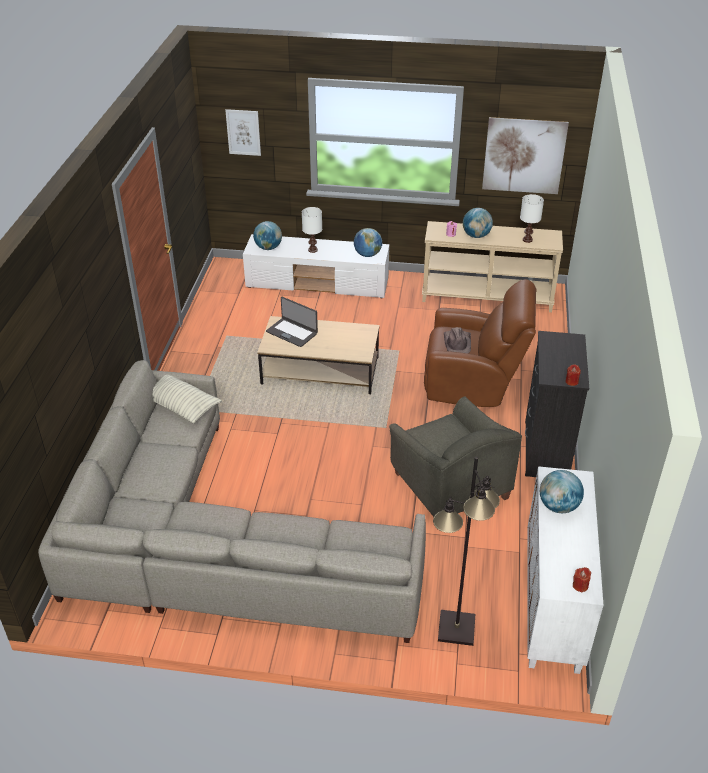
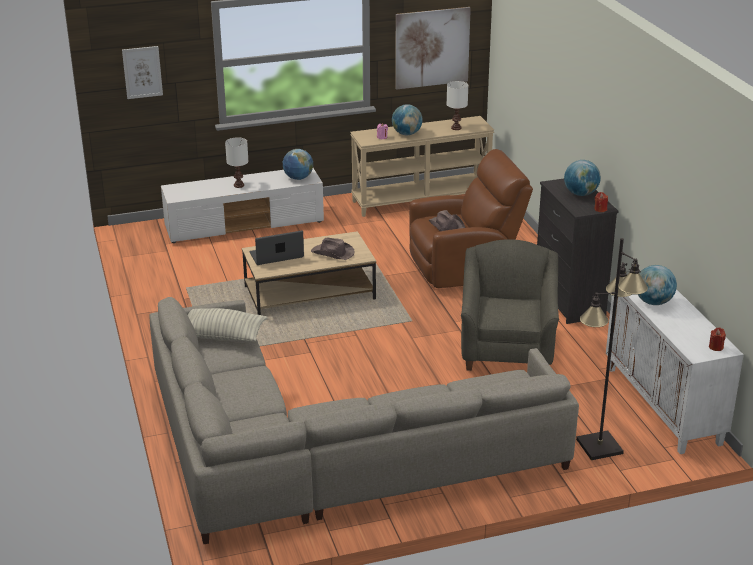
camera: 25 degrees left, 10 degrees down
(268, 248) = (190, 193): globe -> globe (581, 194)
(292, 332) = (276, 255): laptop -> laptop turned 150 degrees clockwise
(340, 343) = (333, 253): none -> brown hat
(449, 486) = (507, 349): grey armchair -> grey armchair turned 120 degrees counterclockwise

